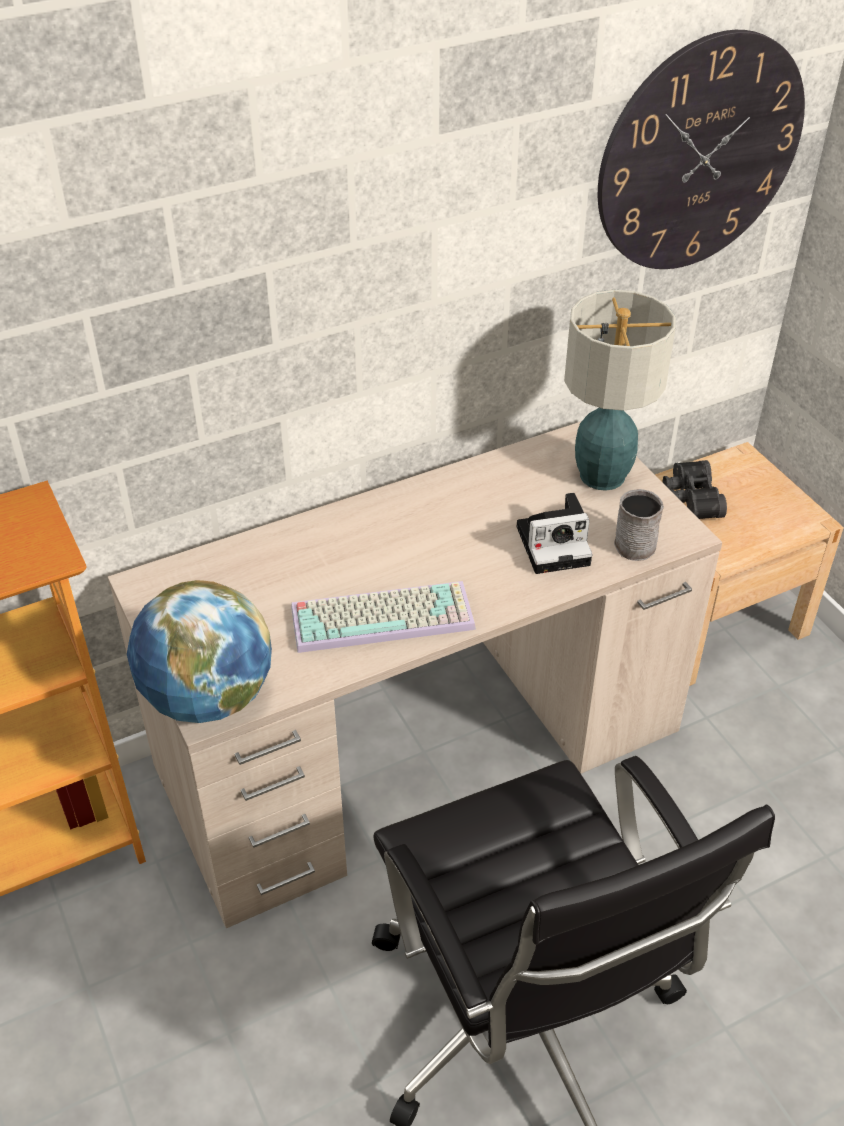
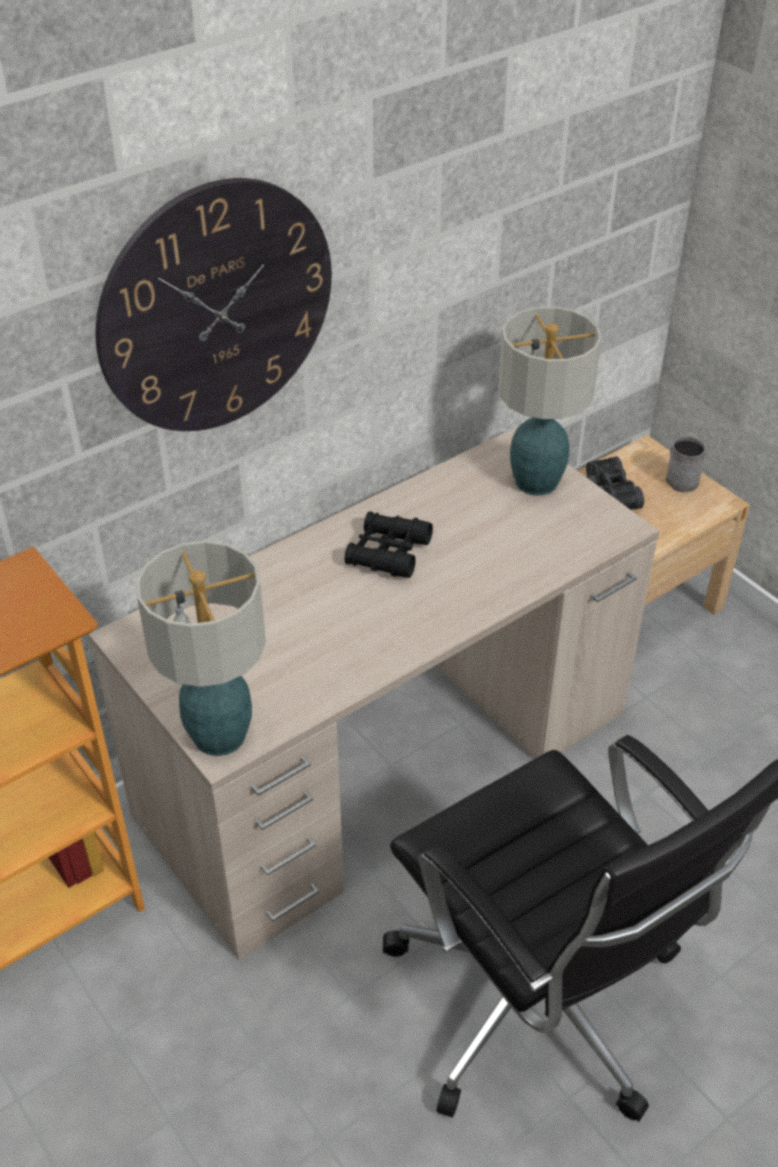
camera: 10 degrees left, 0 degrees up
(208, 698) = (219, 736): globe -> table lamp
(384, 615) = (366, 637): keyboard -> none
(428, 531) = (388, 553): none -> black binoculars
(555, 544) = (509, 551): camera -> none
(633, 541) = (579, 540): grey mug -> grey mug (679, 478)
(700, 154) = (597, 173): wall clock -> wall clock (217, 308)

